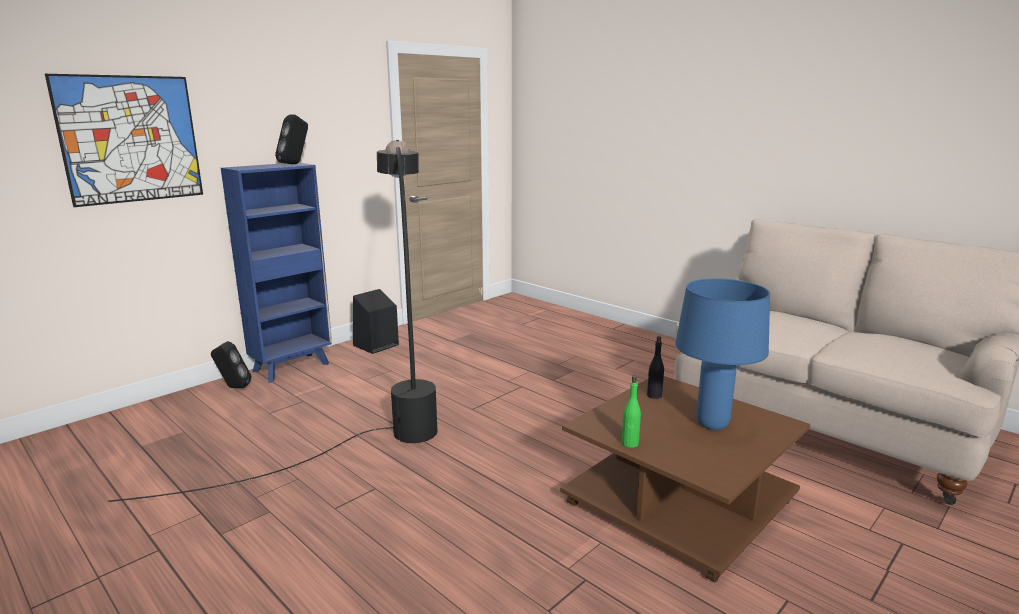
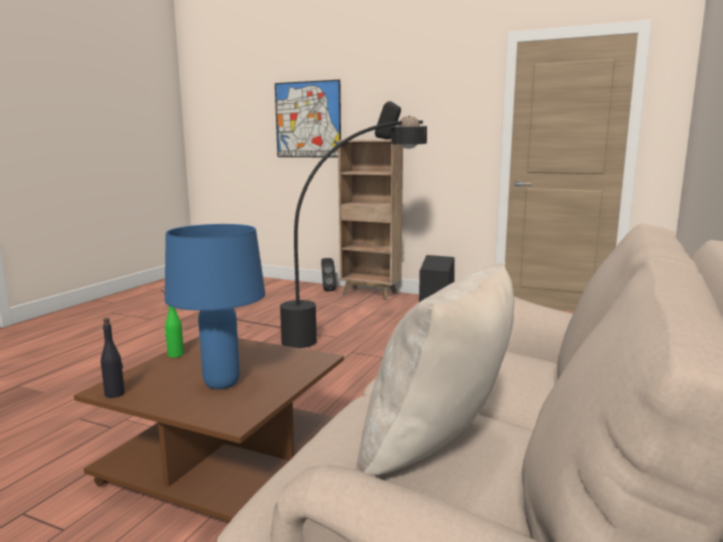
camera: 70 degrees right, 5 degrees down
(293, 367) = (371, 294): blue bookcase -> brown bookcase
(654, 395) = (282, 357): black bottle -> black bottle (115, 394)
(896, 345) = (439, 445): none -> beige pillow

